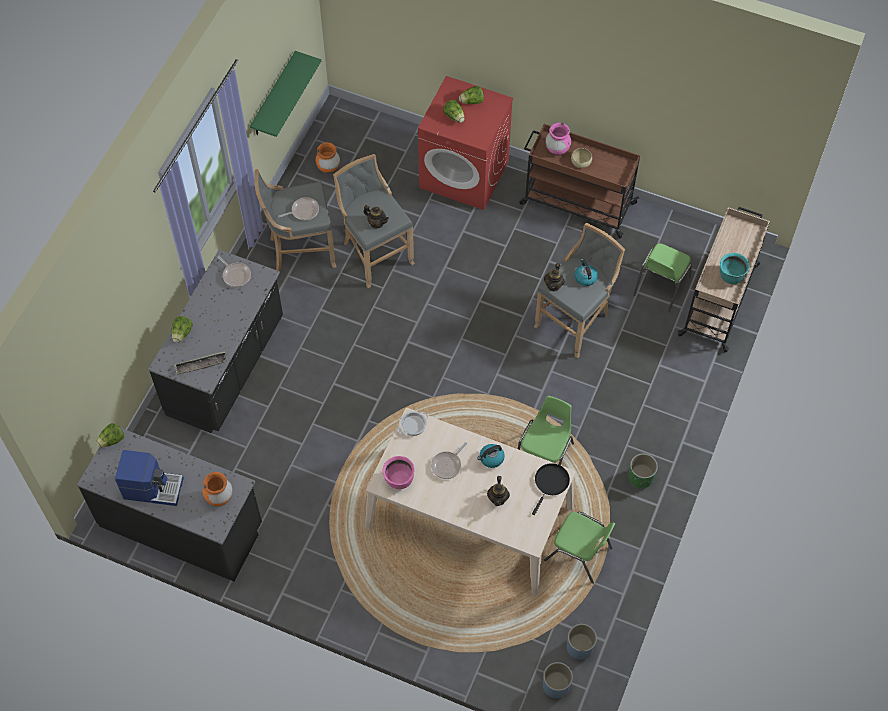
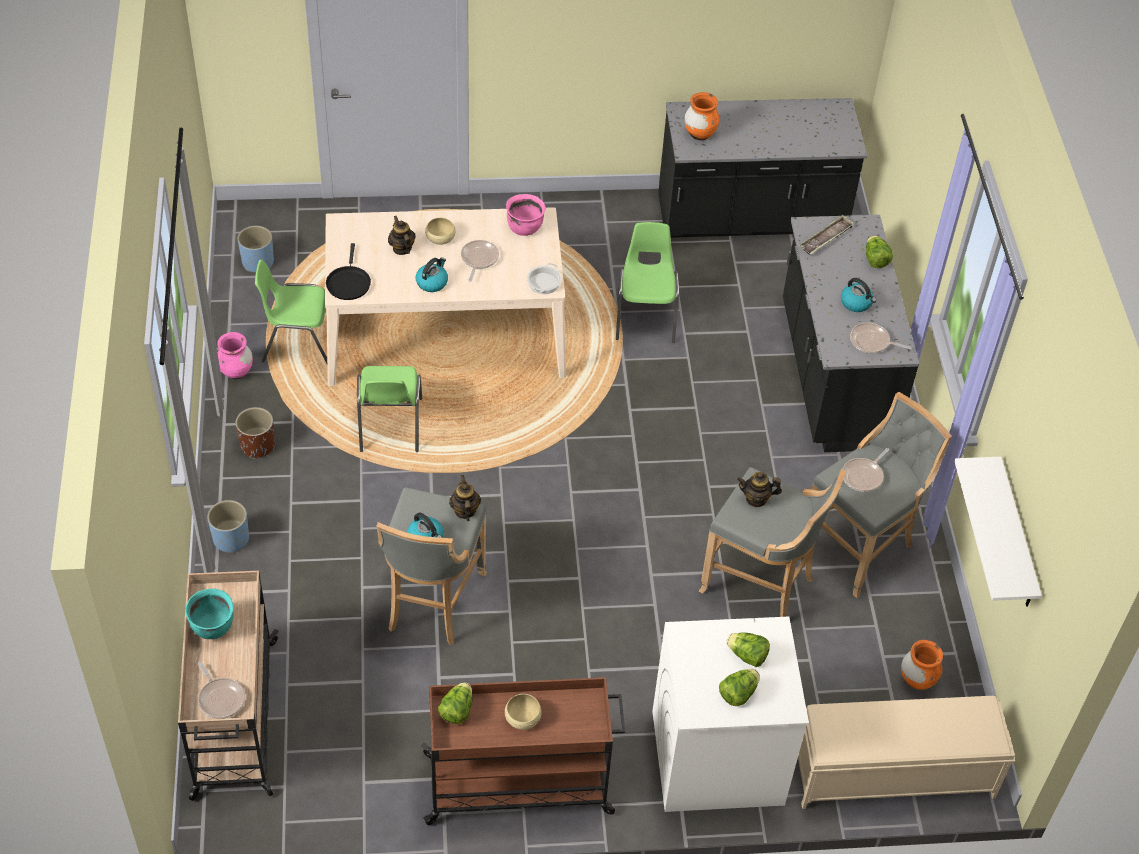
camera: 150 degrees right, 10 degrees down
(112, 440) = (853, 142): lettuce -> lettuce (457, 710)
(153, 487) = (774, 120): coffee machine -> none
(222, 306) = (856, 303): none -> kettle
(273, 96) = (1016, 536): green shelf -> white shelf
(379, 131) = (891, 774): none -> beige bench
(465, 174) = (716, 758): red washing machine -> white washing machine
(465, 497) = (440, 237): none -> beige bowl
(556, 685) = (268, 224): blue planter -> blue planter (231, 539)
(557, 150) = (570, 722): pink vase -> pink vase (236, 372)
(640, 477) = (257, 446): green planter -> brown planter
(660, 286) = (332, 703): green chair -> green chair (645, 316)
(740, 235) = (220, 698): none -> frying pan

